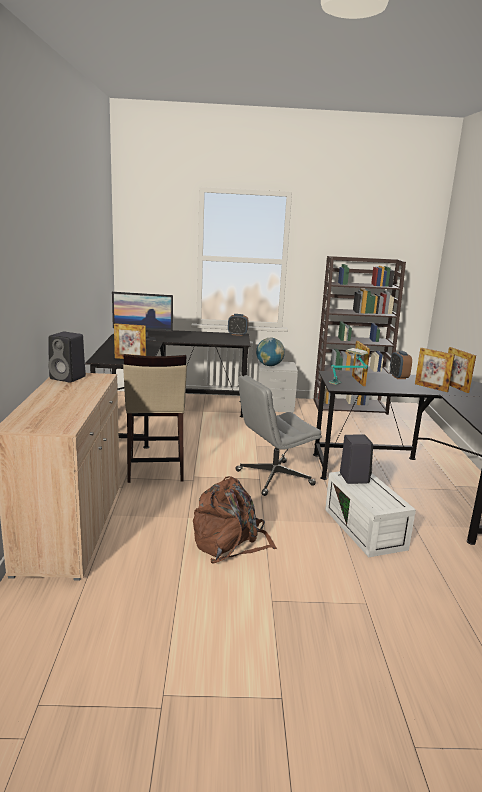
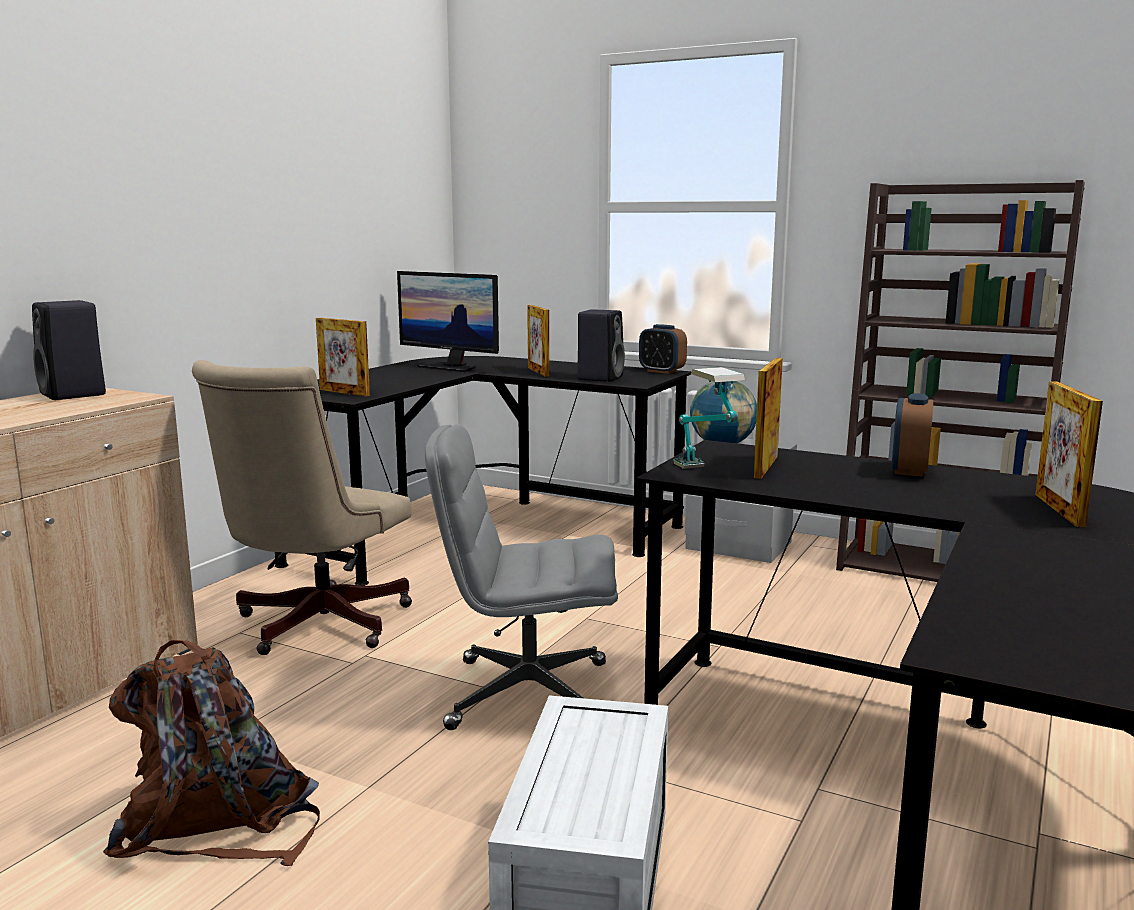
camera: 30 degrees right, 5 degrees down
(155, 469) = (314, 626): beige stool -> beige office chair
(353, 477) = (592, 722): black speaker -> black speaker (600, 378)
(431, 387) = (967, 502): picture frame -> picture frame (538, 372)

